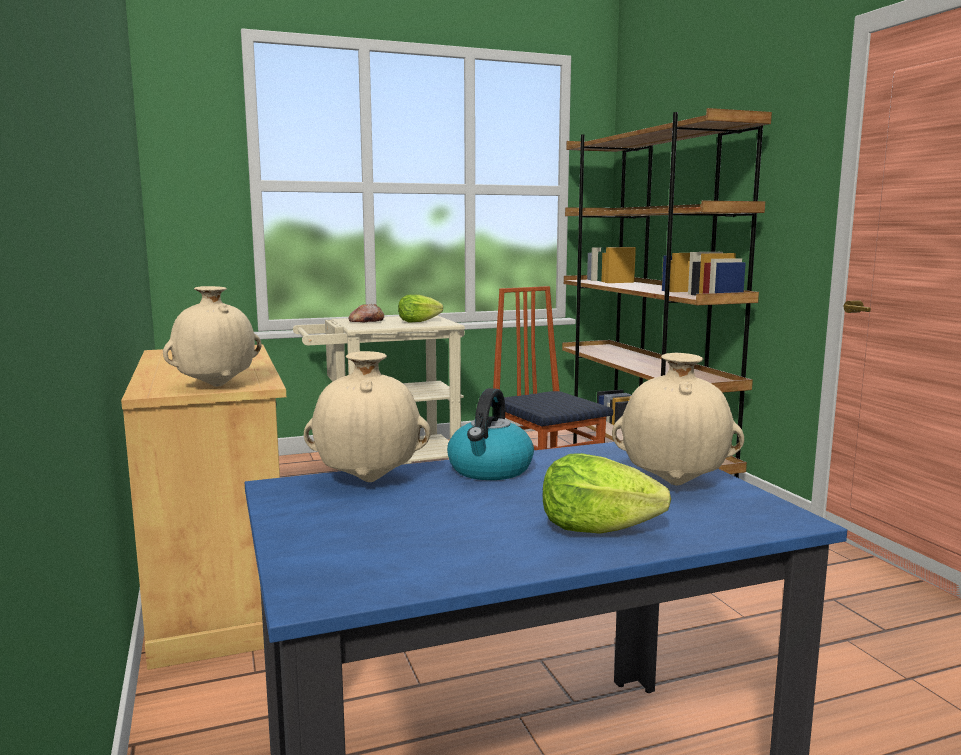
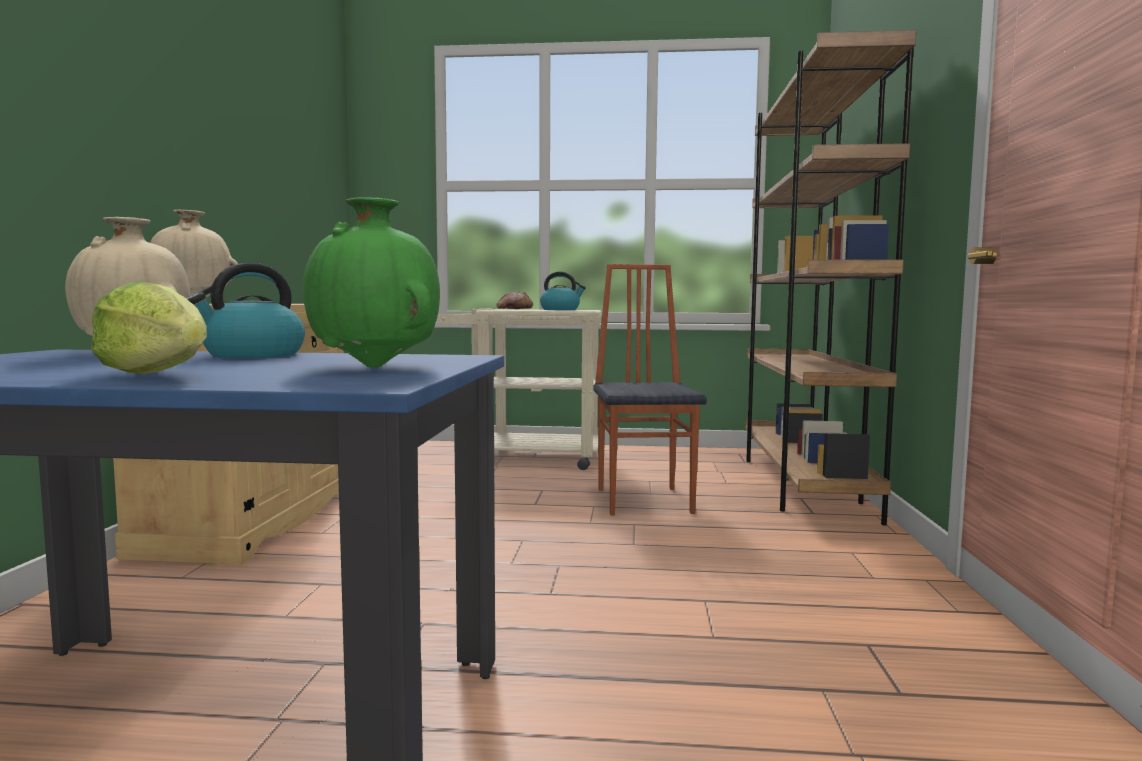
camera: 25 degrees right, 5 degrees down
(418, 322) = (560, 310): lettuce -> kettle
(675, 483) = (375, 367): beige vase -> green vase

